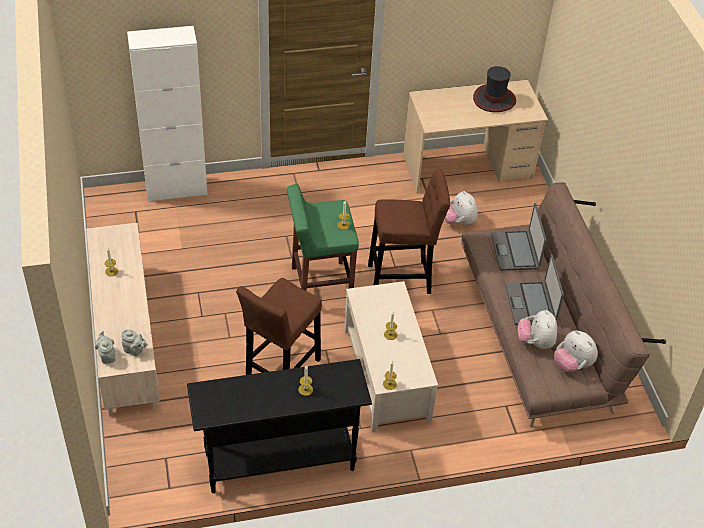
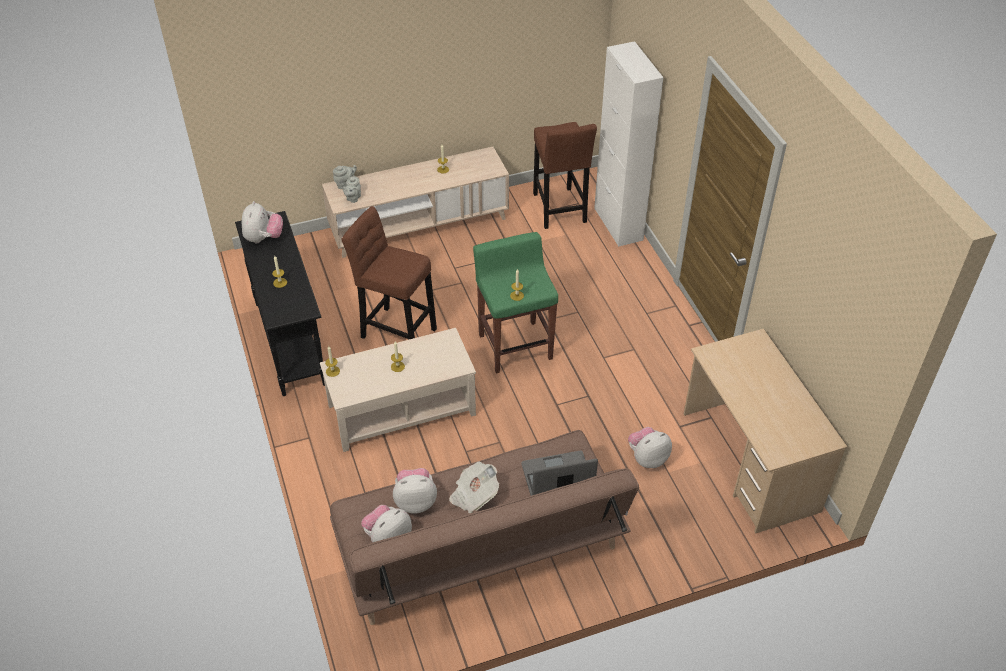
camera: 85 degrees right, 0 degrees up
(231, 402) = (263, 238): none -> plush toy
(403, 278) = (541, 413): brown stool -> brown stool (559, 210)
(494, 99) = (785, 411): hat -> none
(531, 304) = (474, 495): laptop -> newspaper

